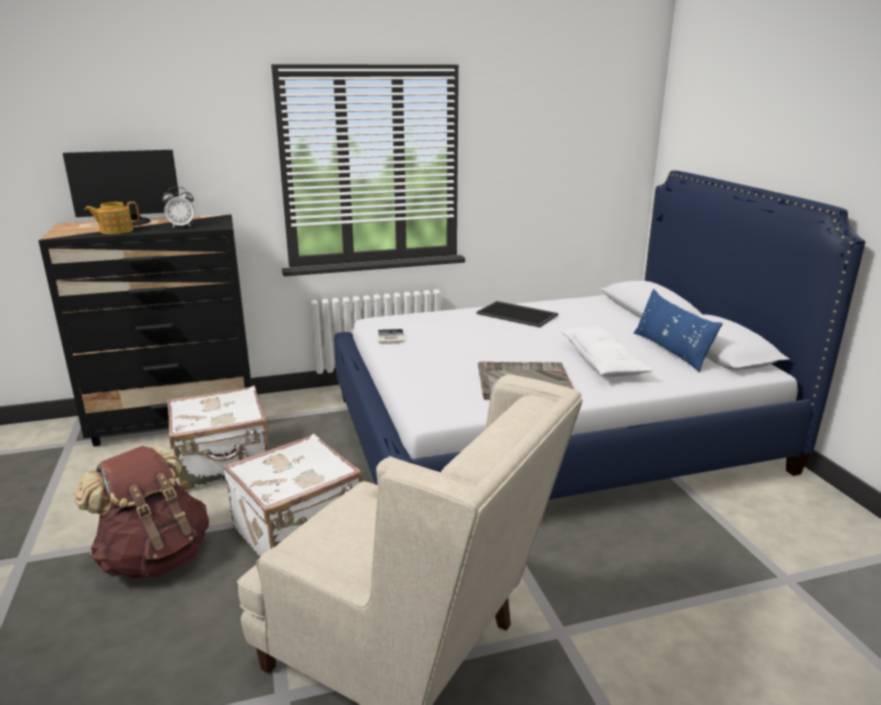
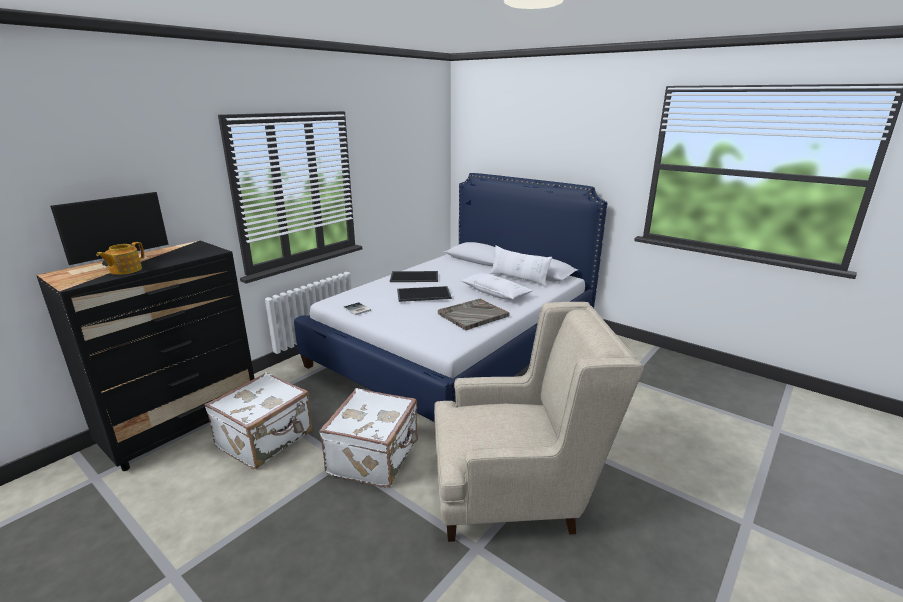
camera: 35 degrees left, 0 degrees up
(155, 557) = (291, 519): brown backpack -> none
(182, 226) = (181, 256): alarm clock -> none
(493, 339) = (423, 294): none -> tray
(670, 351) = (518, 279): blue pillow -> white pillow

